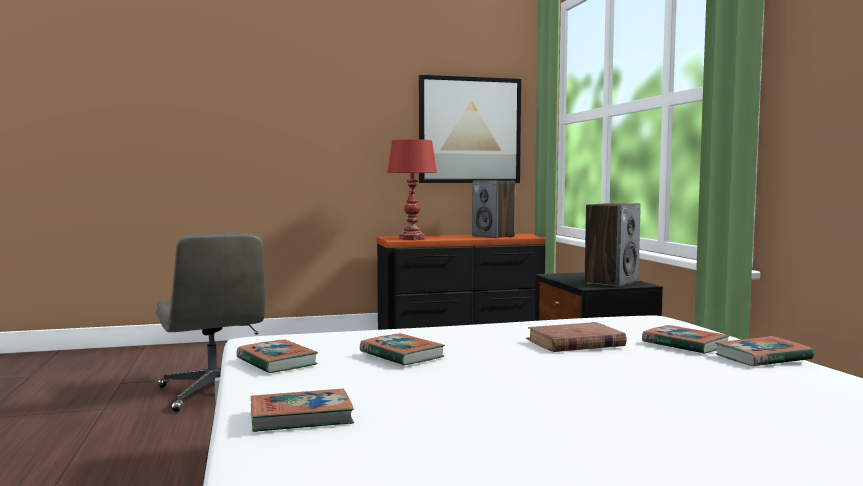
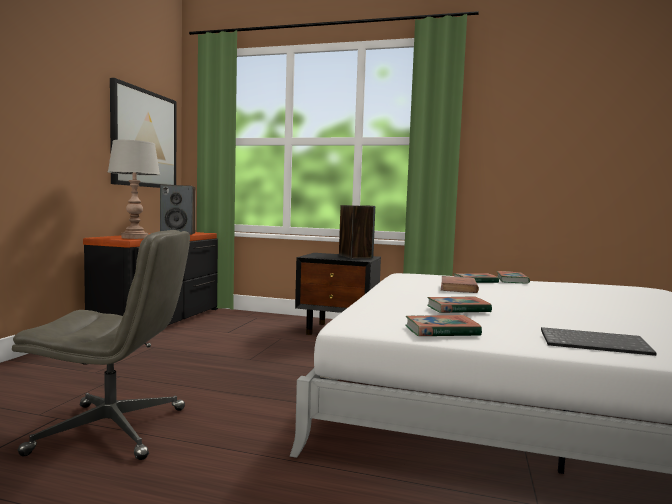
camera: 60 degrees left, 0 degrees up
(301, 417) = (595, 343): book -> keyboard
(412, 239) = (134, 238): red table lamp -> grey table lamp

